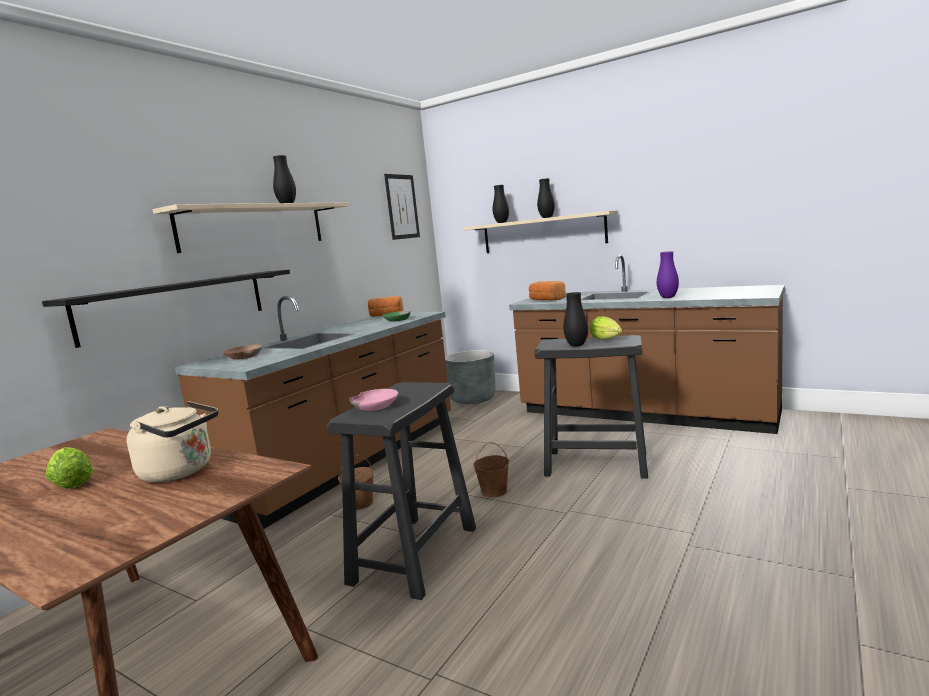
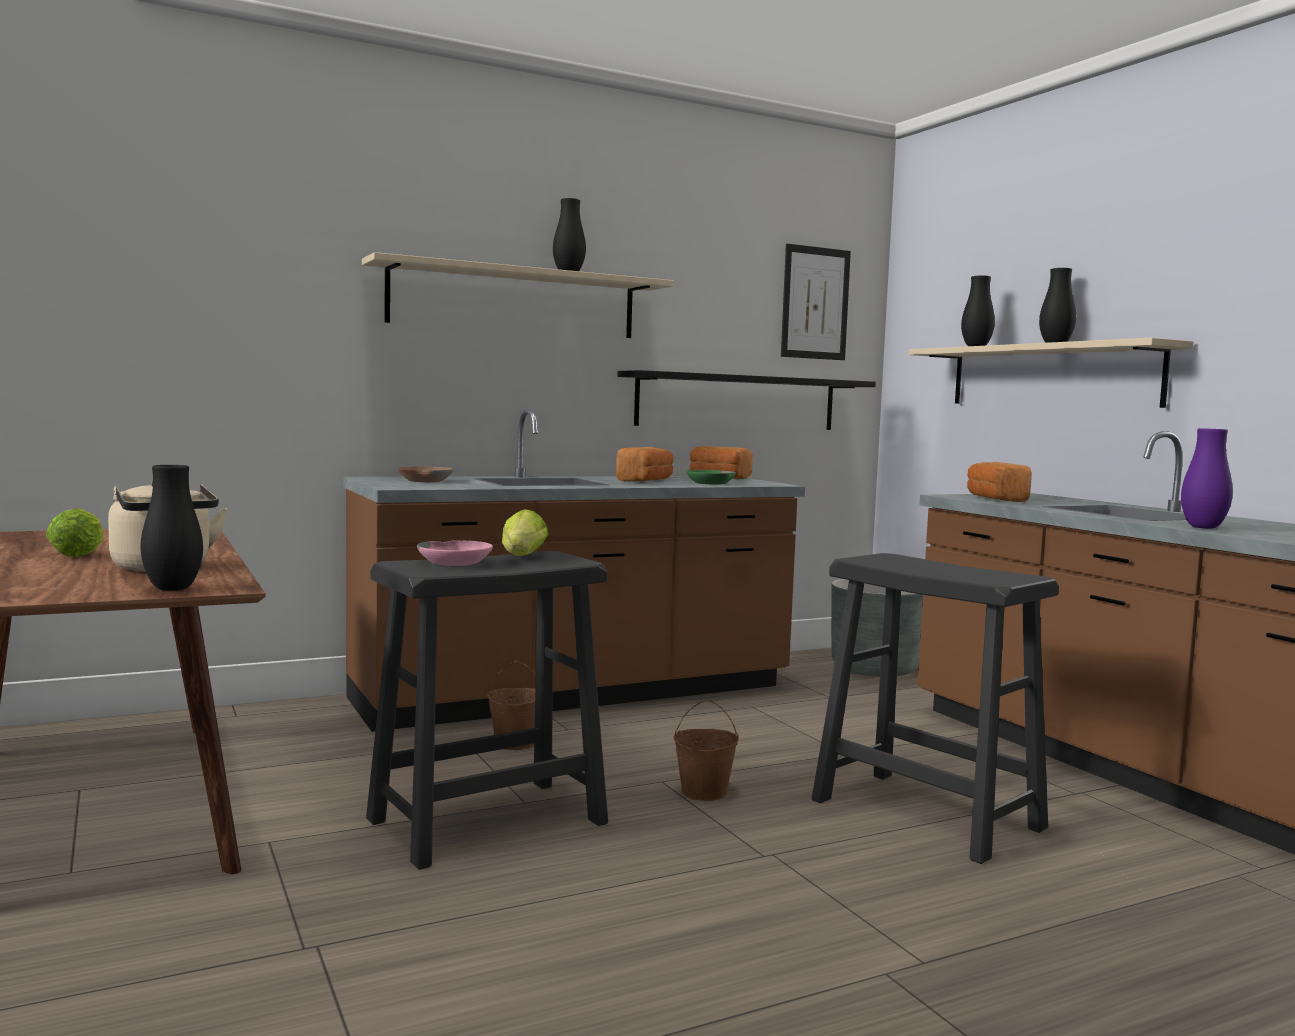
camera: 30 degrees right, 5 degrees down
(177, 305) = (368, 393): black shelf -> black shelf (737, 402)
(362, 326) = (646, 481): none -> bread
(576, 345) = (909, 568): black vase -> black vase (173, 589)
(607, 340) = (980, 572): lettuce -> lettuce (522, 557)

